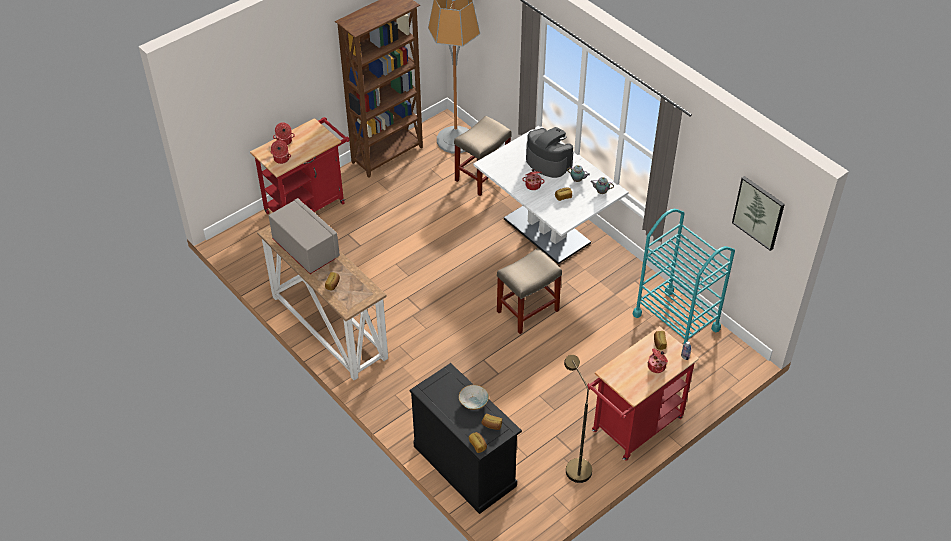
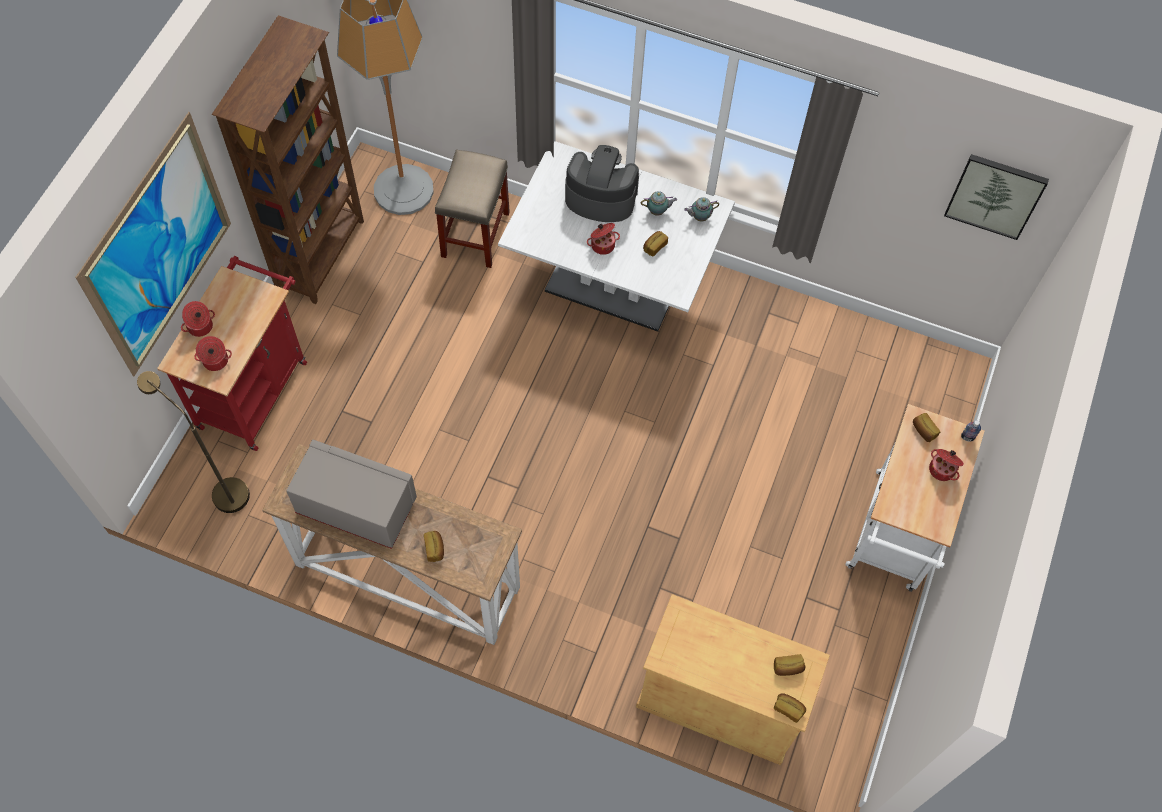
camera: 30 degrees left, 15 degrees up
(276, 79) = (159, 247): none -> picture
(465, 465) = (719, 702): black cabinet -> beige cabinet
(473, 402) = (741, 643): bowl -> none
(527, 311) = (660, 424): beige stool -> none
(574, 465) = (854, 630): brown floor lamp -> brown floor lamp (223, 490)
(633, 428) = (893, 538): red cart -> white cart
(676, 321) = (854, 352): turquoise cart -> none

